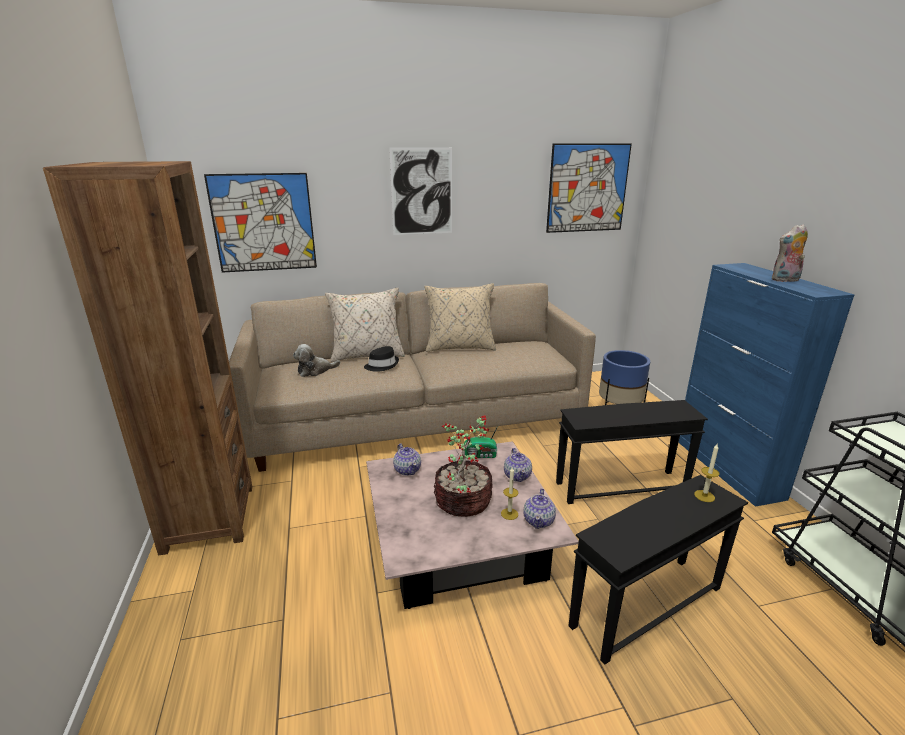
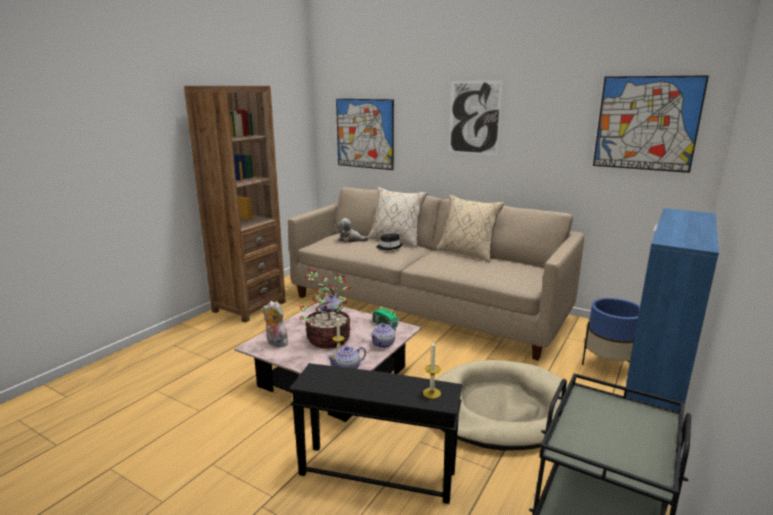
camera: 45 degrees right, 5 degrees down
(620, 486) = (500, 409): black side table -> beige dog bed
(785, 280) = (686, 229): plush toy -> plush toy (275, 343)

